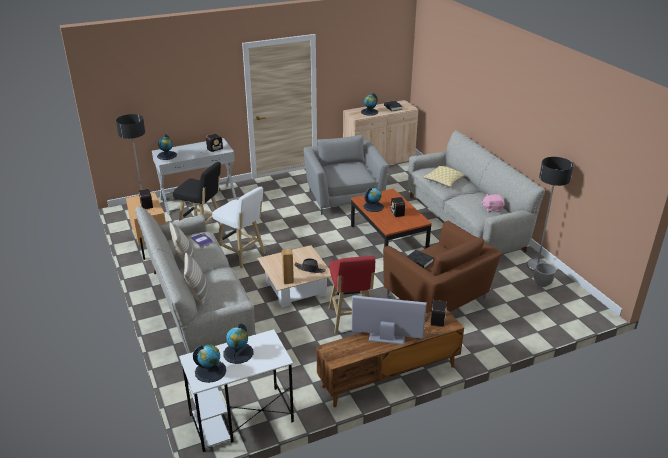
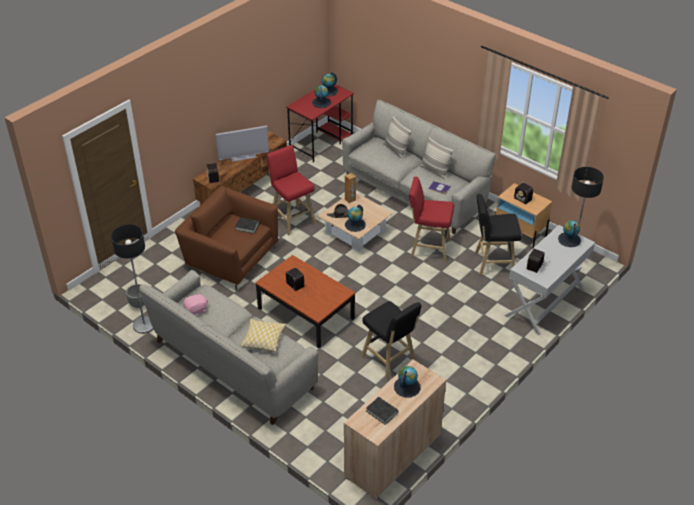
camera: 155 degrees right, 10 degrees up
(240, 419) = (321, 142): white desk -> red desk
(242, 255) = (428, 248): white stool -> red stool
(344, 197) = (389, 361): grey armchair -> black stool
(373, 206) = (324, 286): globe -> globe (355, 225)

